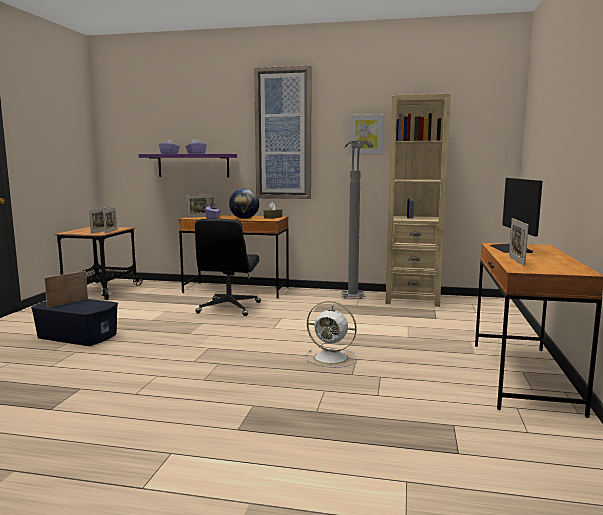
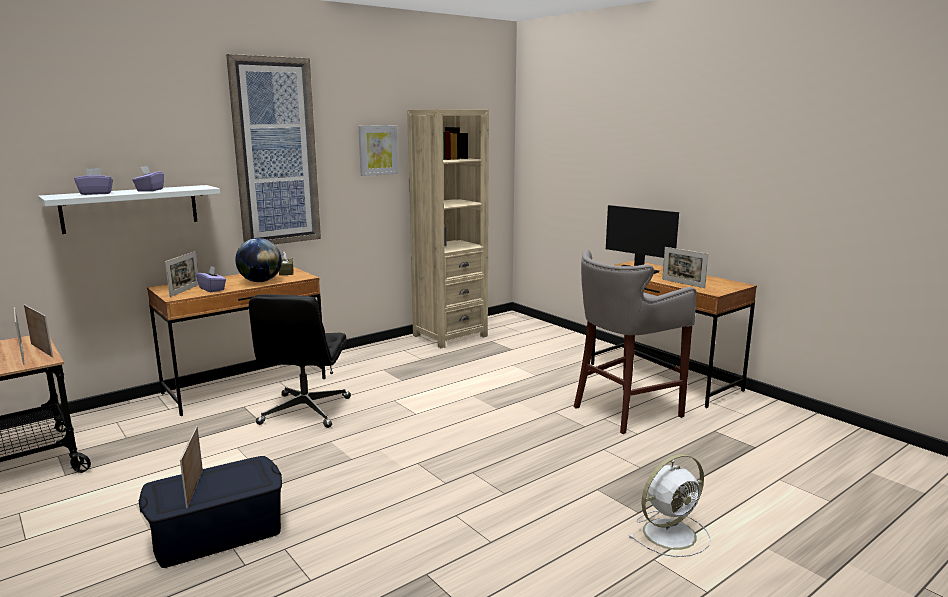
camera: 50 degrees left, 5 degrees up
(193, 165) = (130, 208): purple shelf -> white shelf
(229, 308) = (305, 411): black office chair -> black office chair turned 45 degrees clockwise
(332, 358) = (538, 419): white fan -> white fan (671, 533)
(354, 300) = (407, 354): grey floor lamp -> none
(410, 380) = (624, 411): none -> grey stool

